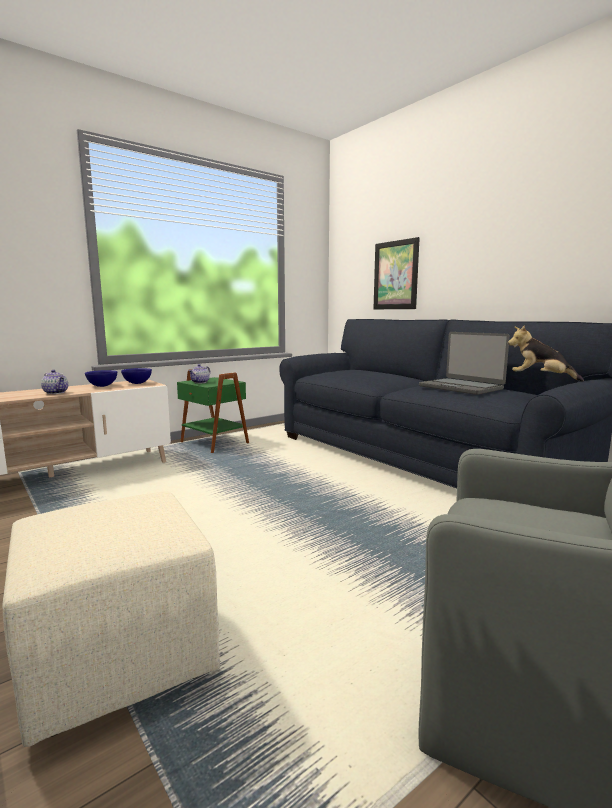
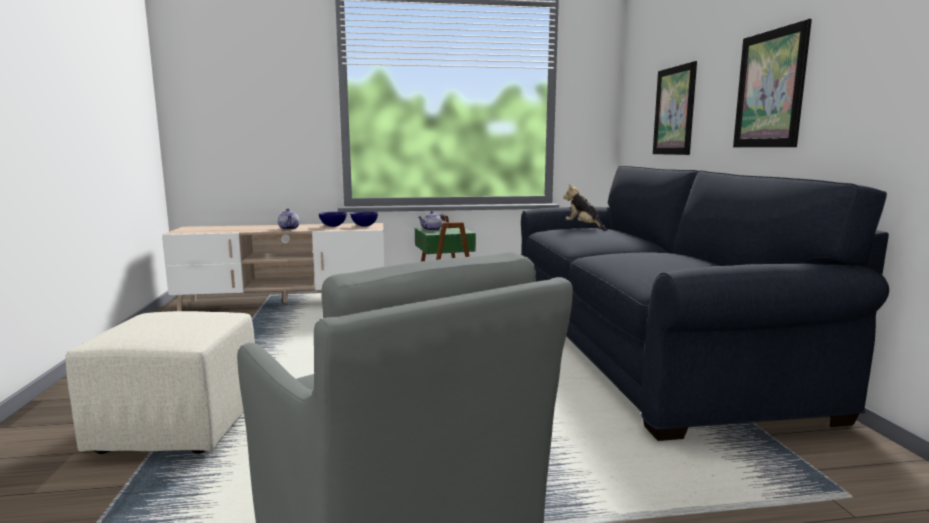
camera: 30 degrees right, 0 degrees up
(461, 387) = (657, 259): laptop -> none
(499, 260) = (770, 89): none -> picture
(540, 379) = (726, 255): plush toy -> plush toy (584, 227)

